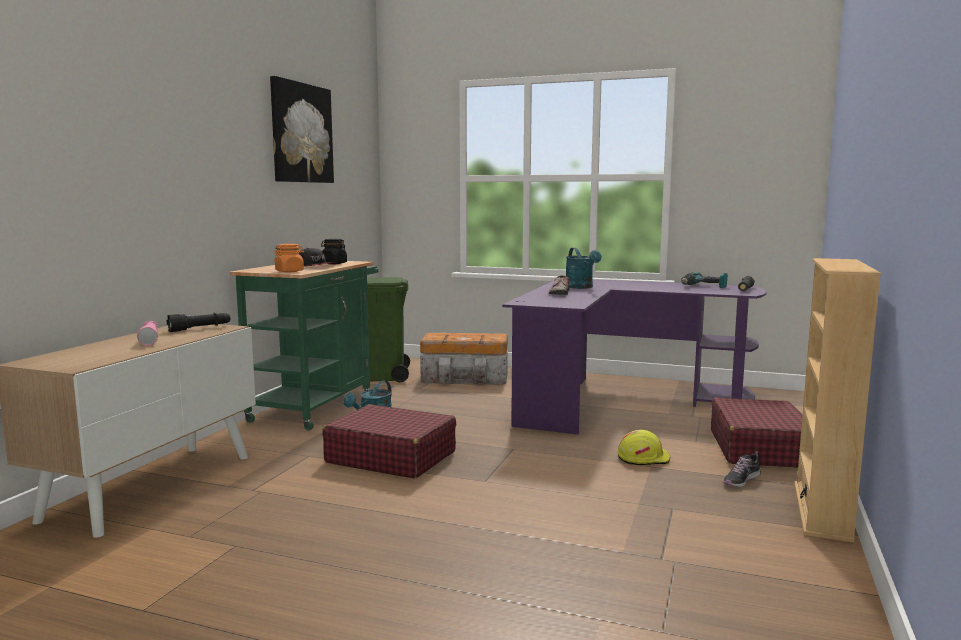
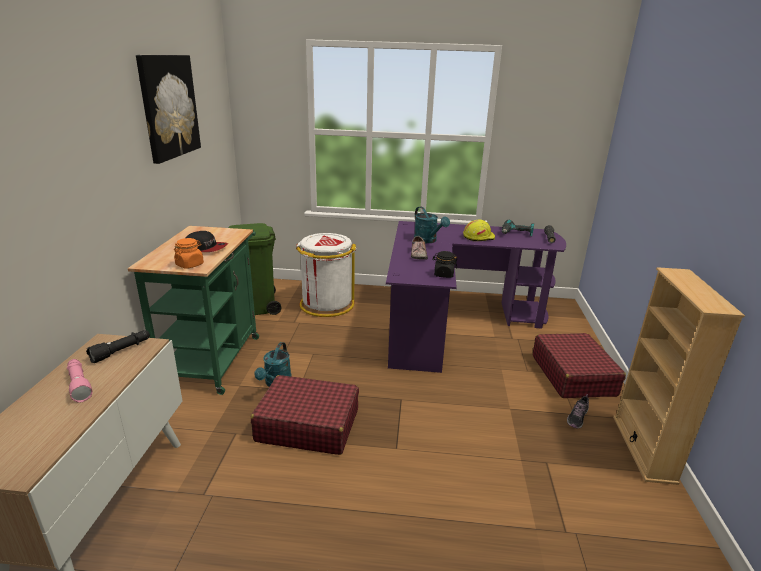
camera: 15 degrees left, 15 degrees up
(334, 263) = (220, 238): black jar -> black jar (443, 274)
(466, 378) = (326, 304): storage box -> white trash can
(643, 458) = (500, 398): yellow hard hat -> yellow hard hat (478, 237)

